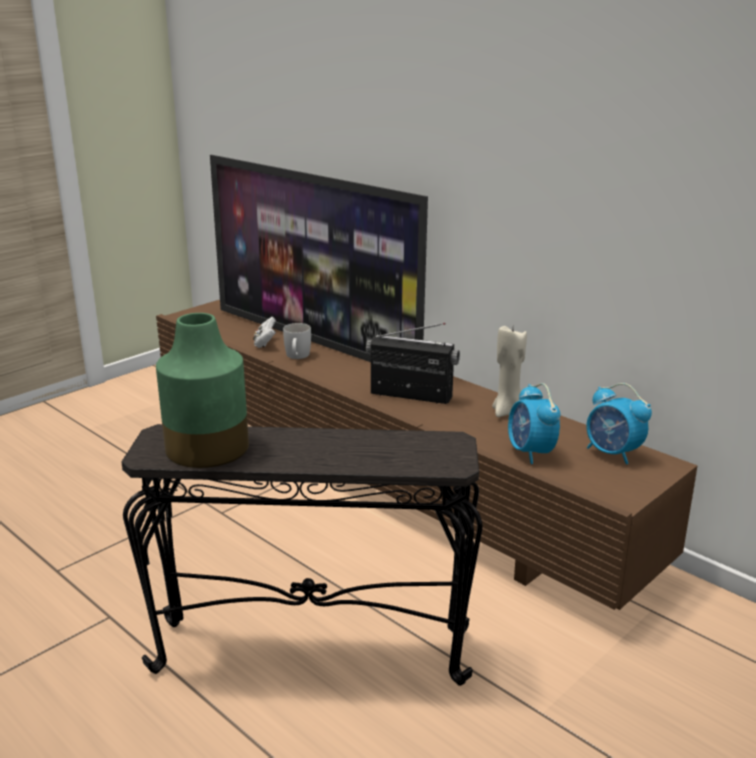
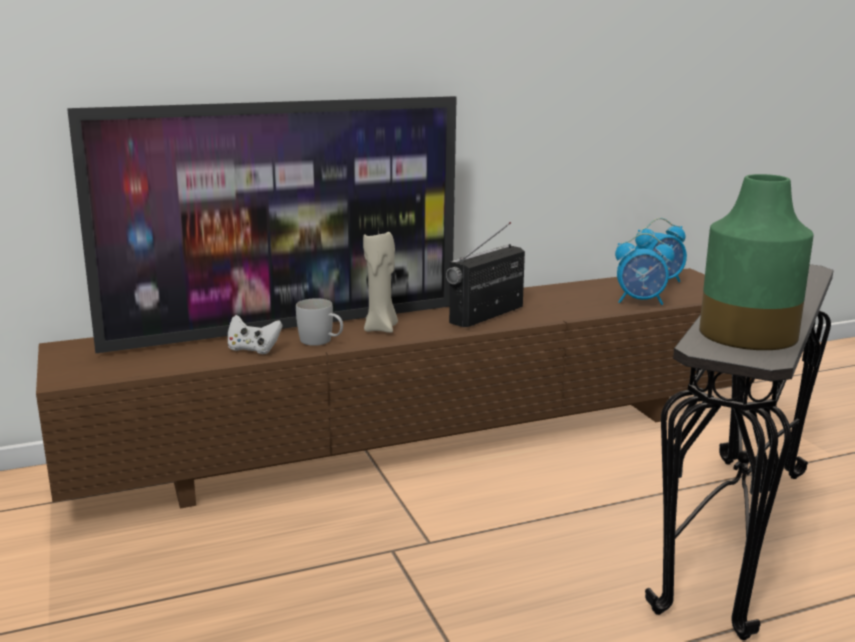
camera: 65 degrees left, 5 degrees down
(508, 412) = (557, 293): beige candle -> beige candle (381, 328)

